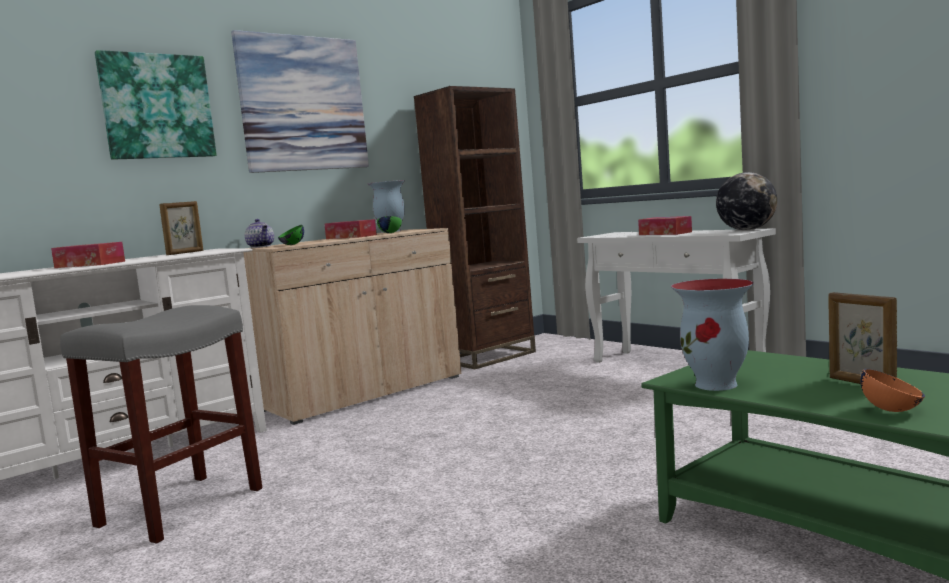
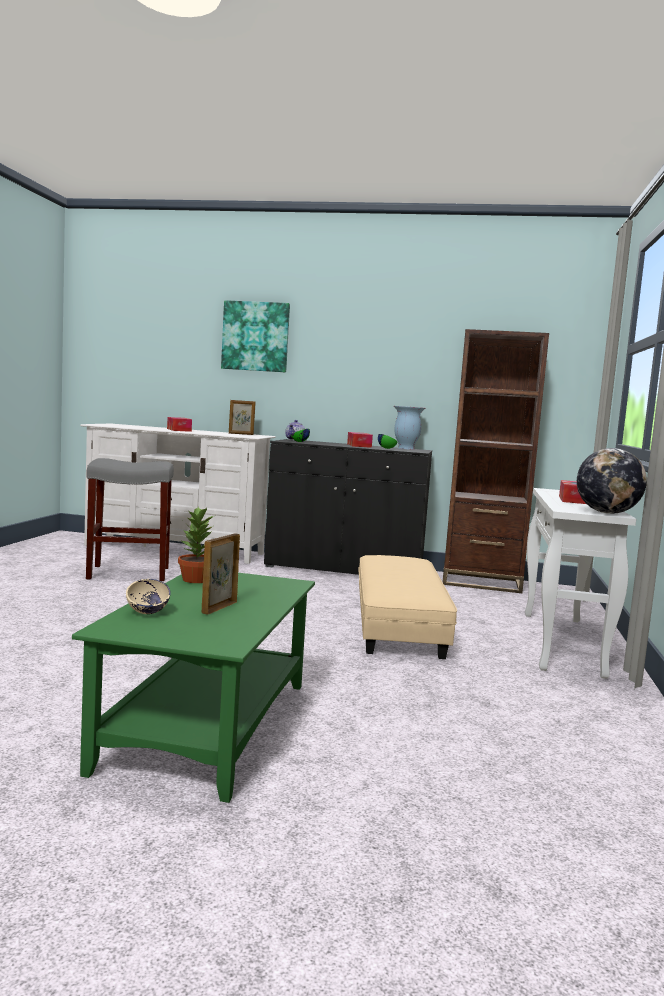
camera: 50 degrees right, 0 degrees up
(303, 104) = (361, 338): picture -> none
(365, 393) = (344, 569): beige cabinet -> black cabinet
(577, 405) = (398, 624): none -> beige ottoman
(717, 384) = (195, 580): vase -> potted plant
(892, 410) = (147, 613): orange bowl -> beige bowl

